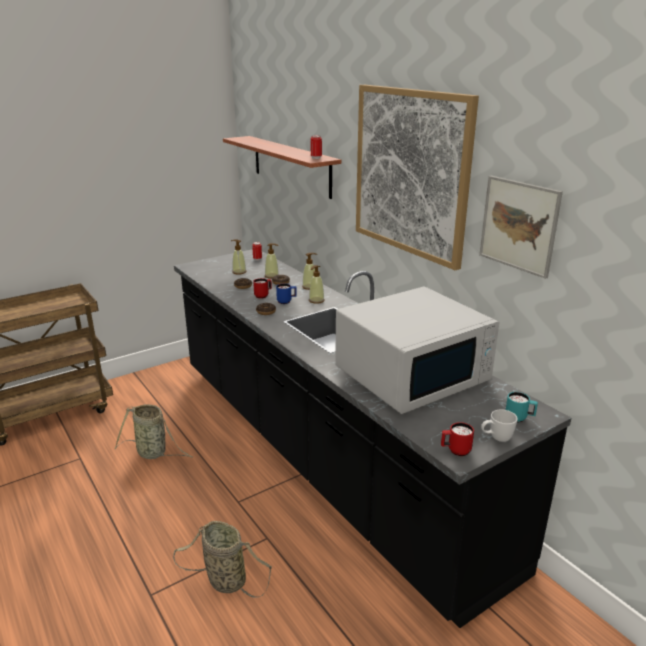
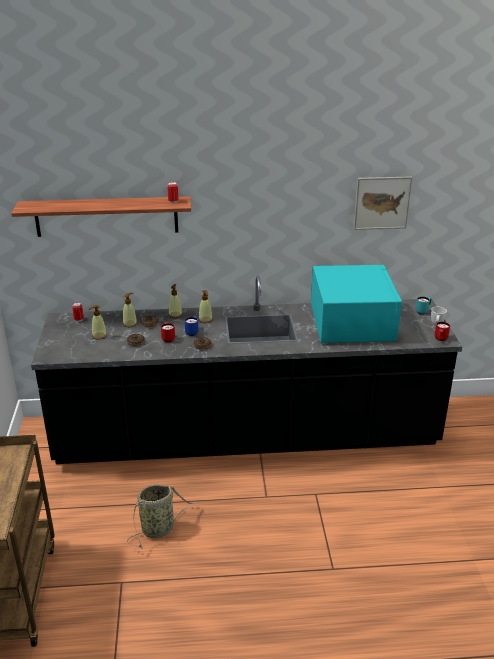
camera: 60 degrees left, 5 degrees up
(224, 580) = (342, 527): basket -> none
(411, 173) = (280, 190): picture -> none
(413, 374) = (351, 322): white microwave -> turquoise microwave

